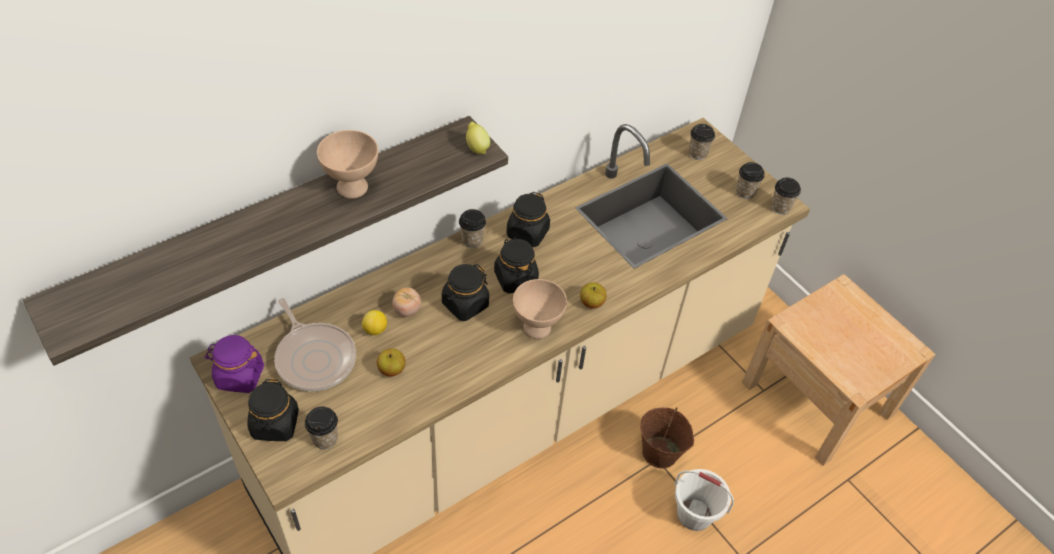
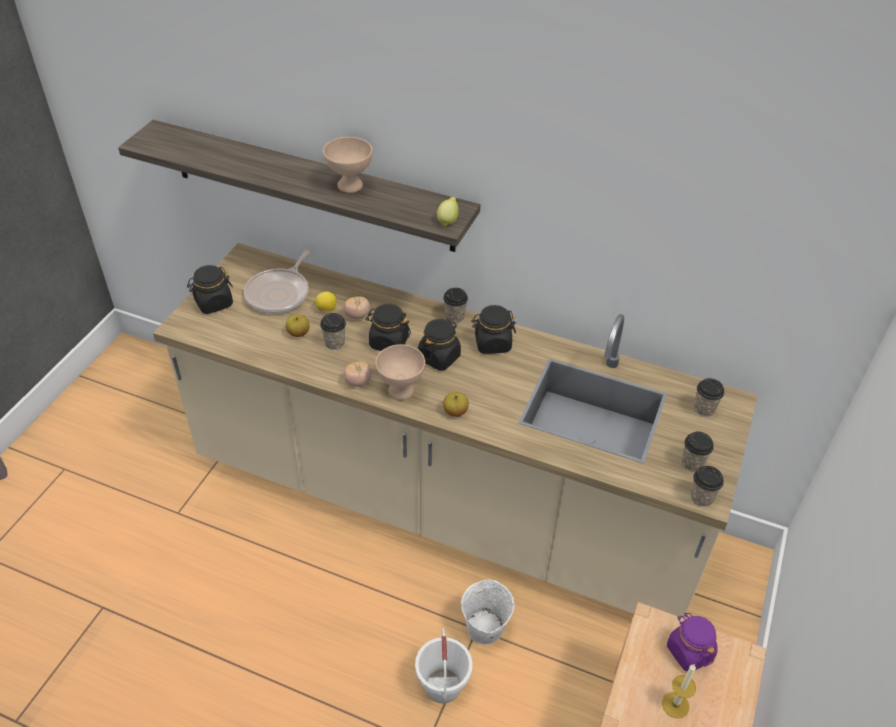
camera: 60 degrees right, 5 degrees down
(239, 376) = (239, 269): purple jar -> purple jar (689, 652)
(325, 438) = (218, 330): cup -> cup (334, 343)
(500, 354) = (358, 382): none -> tomato
(660, 453) = (485, 628): brown bucket -> white bucket
(862, 351) = (675, 705): none -> candle

